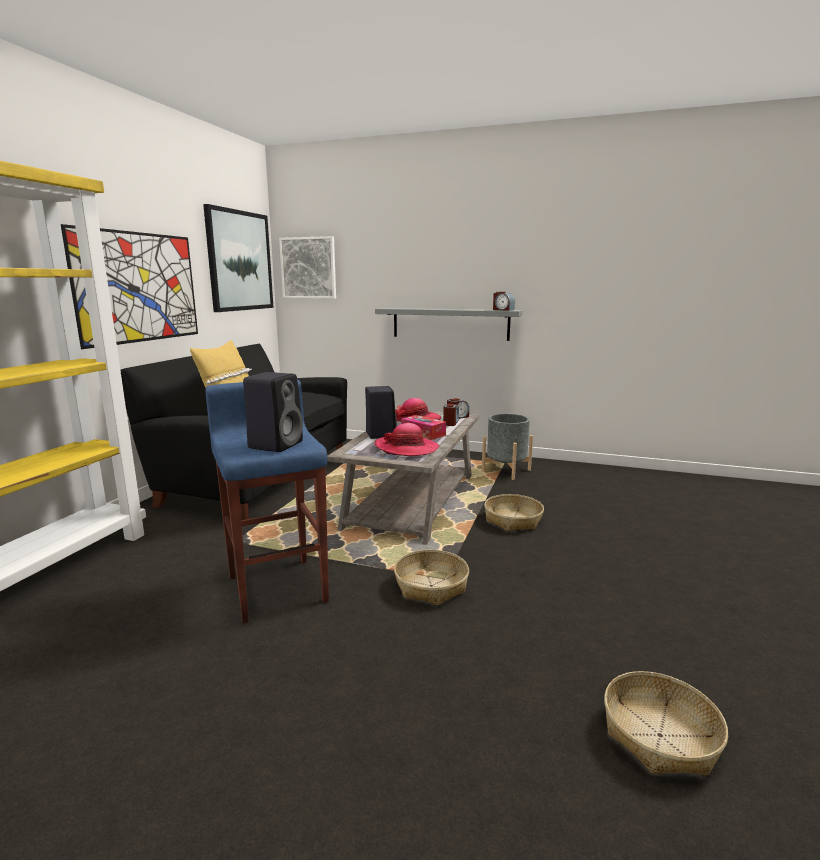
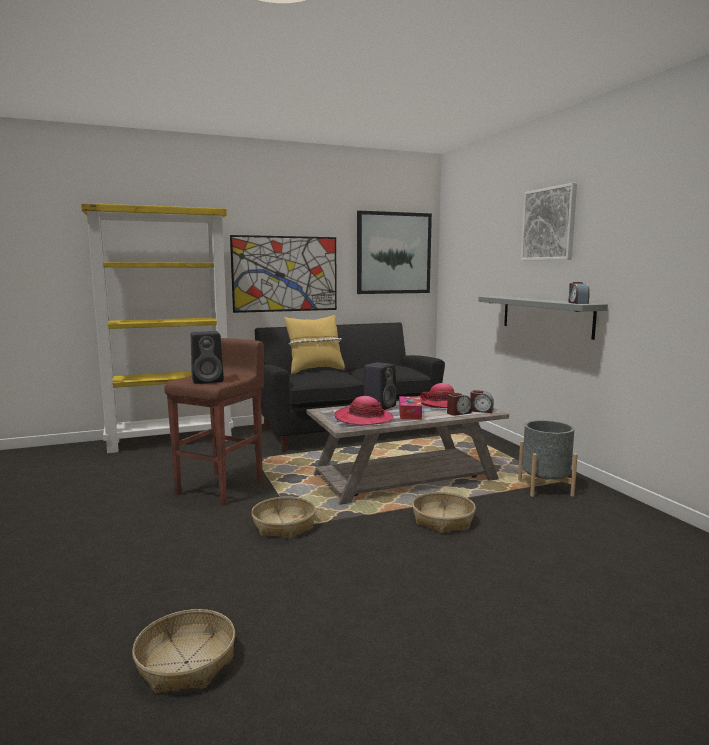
camera: 50 degrees right, 5 degrees down
(278, 587) = (222, 487): blue stool -> brown stool
(308, 268) = (456, 258): picture -> picture (549, 224)

